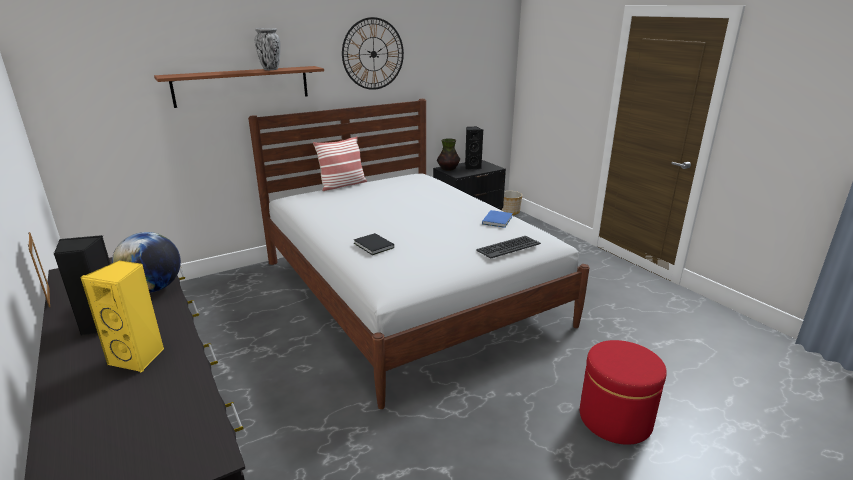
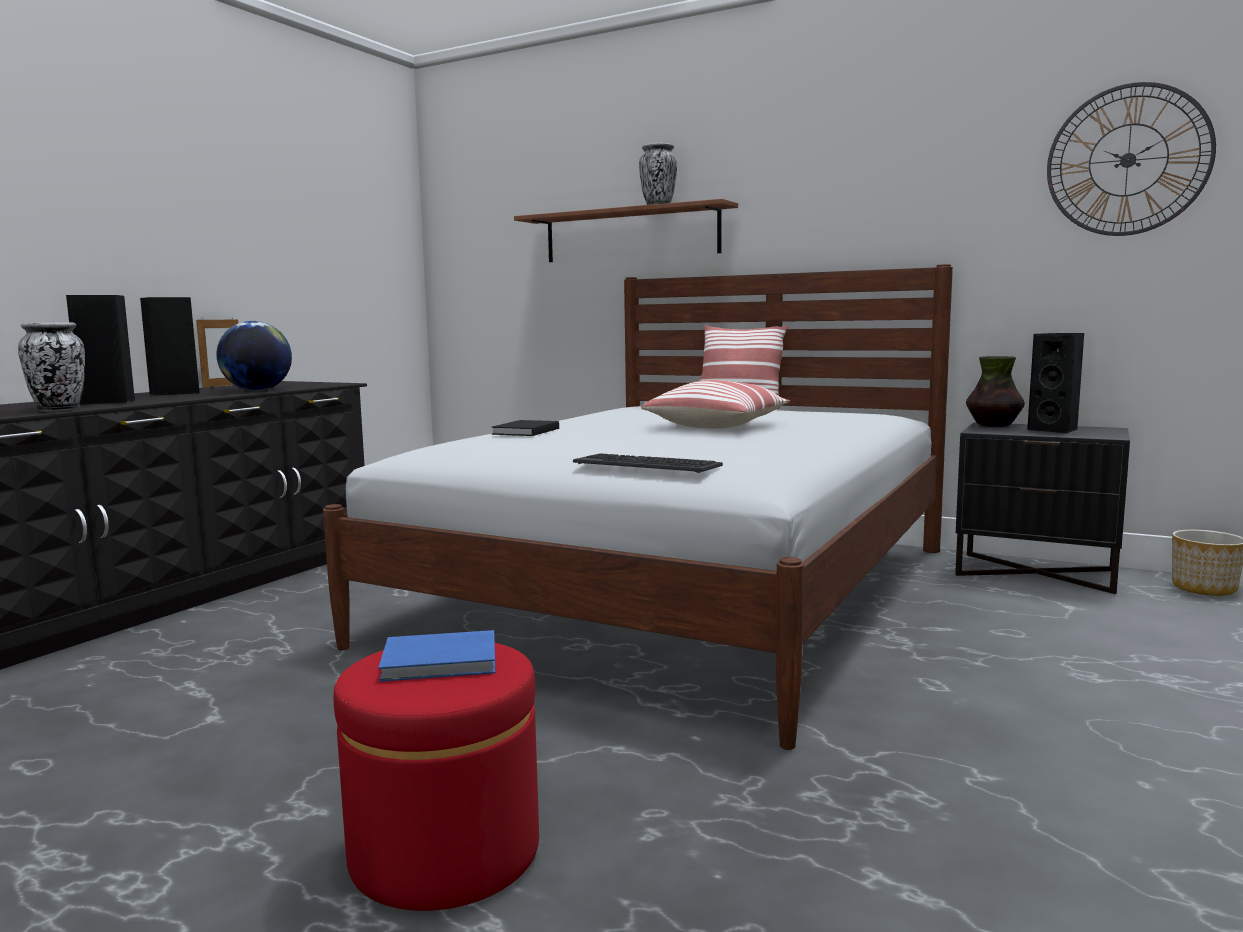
camera: 60 degrees right, 15 degrees down
(139, 358) = (108, 402): yellow speaker -> black speaker
(190, 382) = (59, 410): none -> vase
(373, 54) = (847, 179): wall clock -> wall clock (1128, 160)
(420, 208) = (717, 425): none -> pillow
(498, 220) = (766, 448): blue book -> blue book (443, 661)

